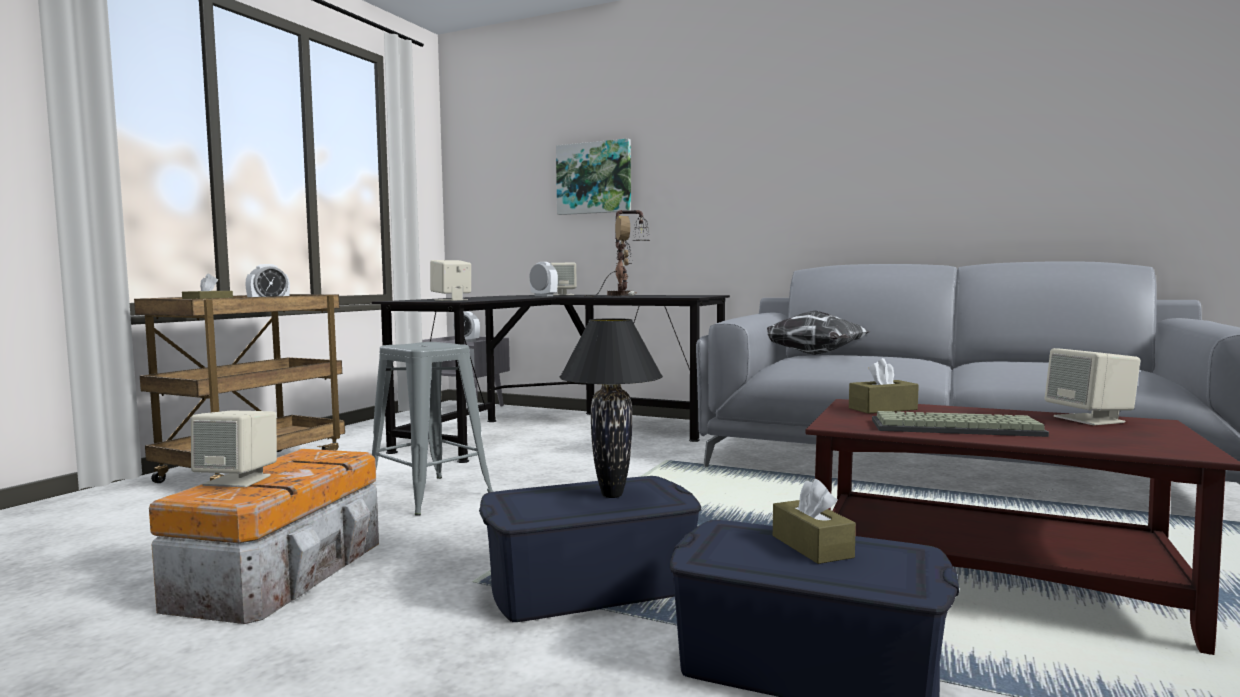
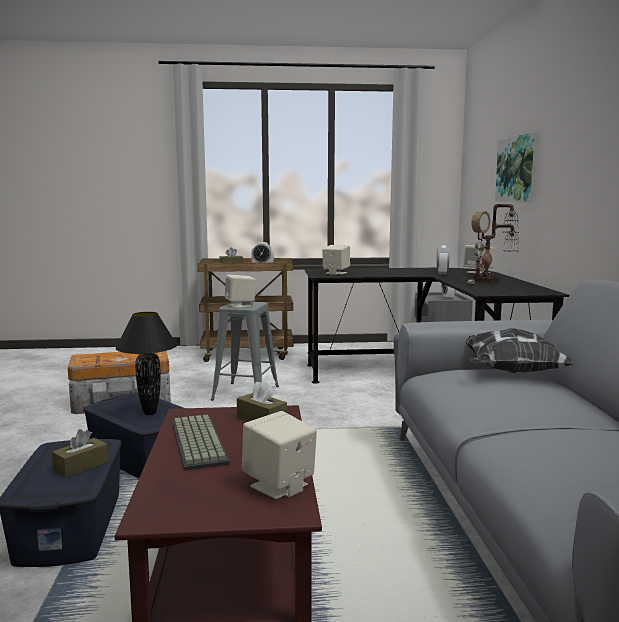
camera: 60 degrees right, 5 degrees up
(238, 480) = (103, 355): beige speaker -> beige speaker (240, 305)

